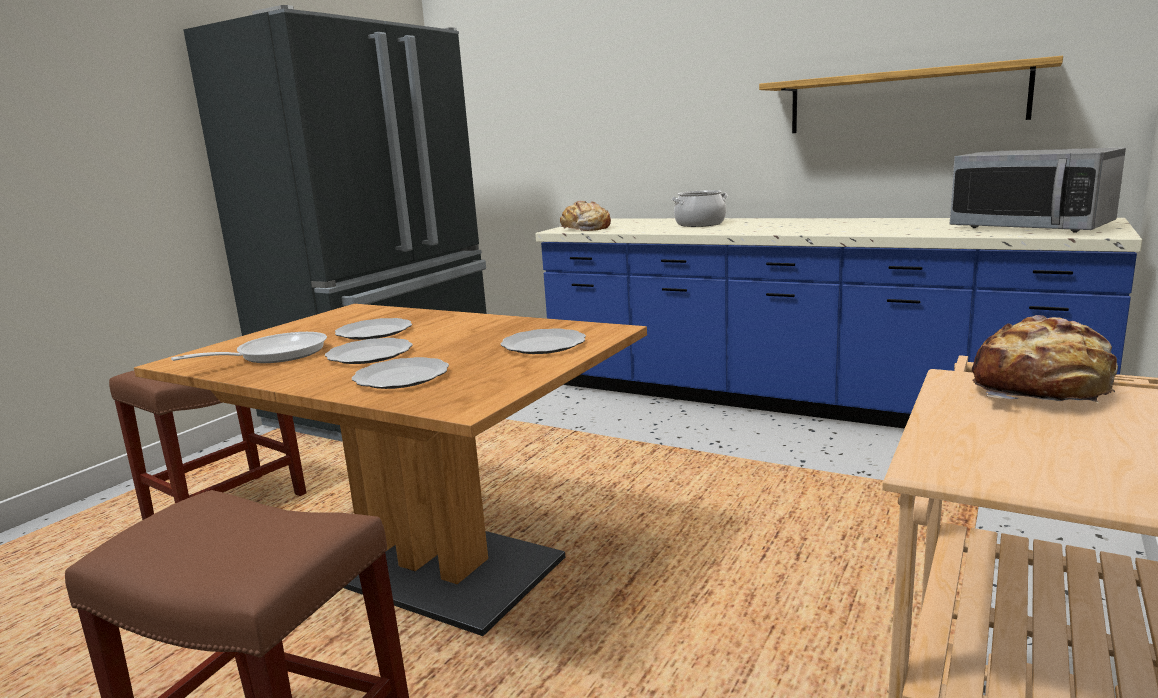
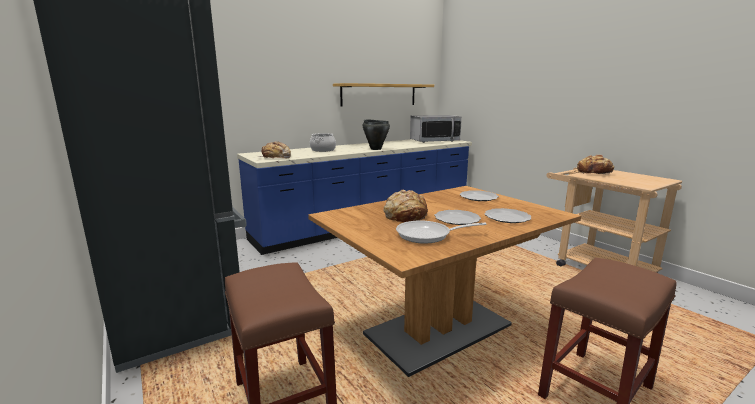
camera: 65 degrees left, 0 degrees up
(274, 355) = (428, 235): frying pan -> frying pan turned 75 degrees counterclockwise
(373, 332) = (405, 215): plate -> bread
(783, 231) = (375, 149): none -> black cooking pot

